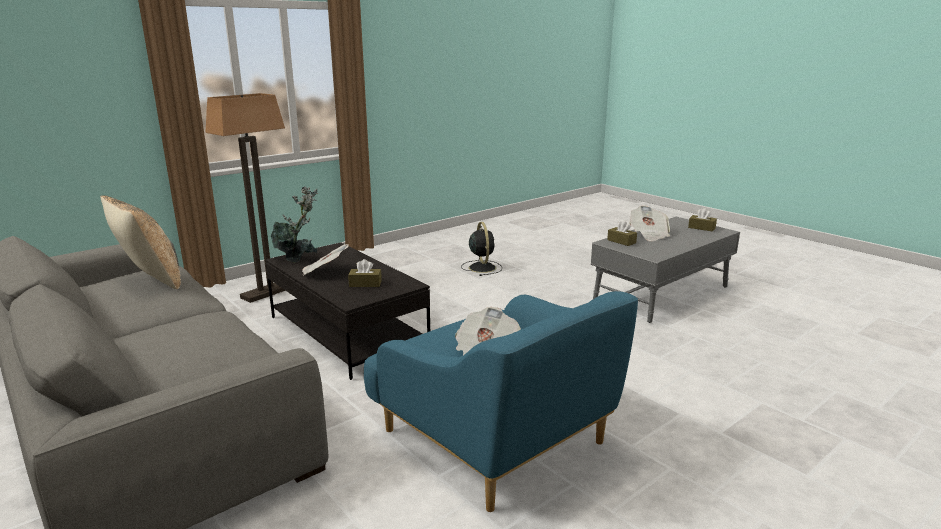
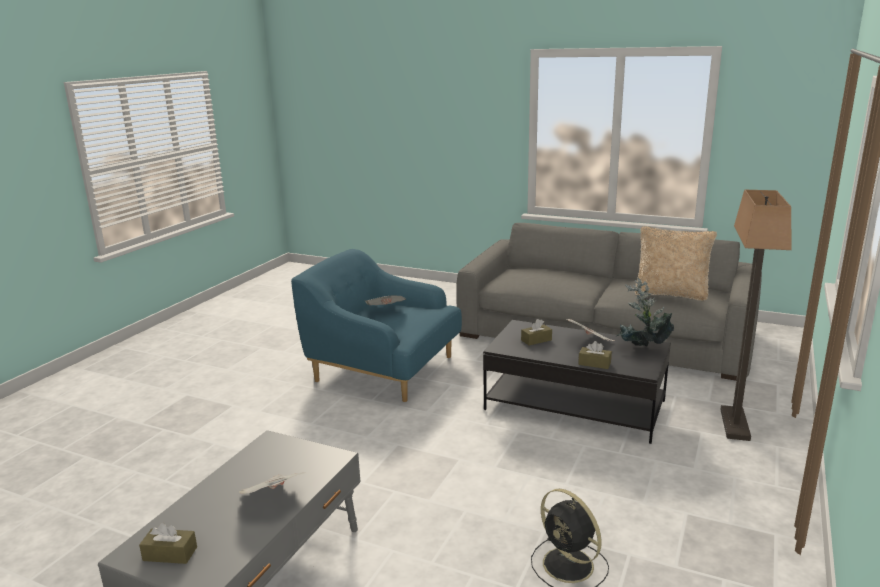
camera: 155 degrees right, 0 degrees up
(621, 241) = (316, 464): brown tissue box -> brown tissue box (594, 363)

